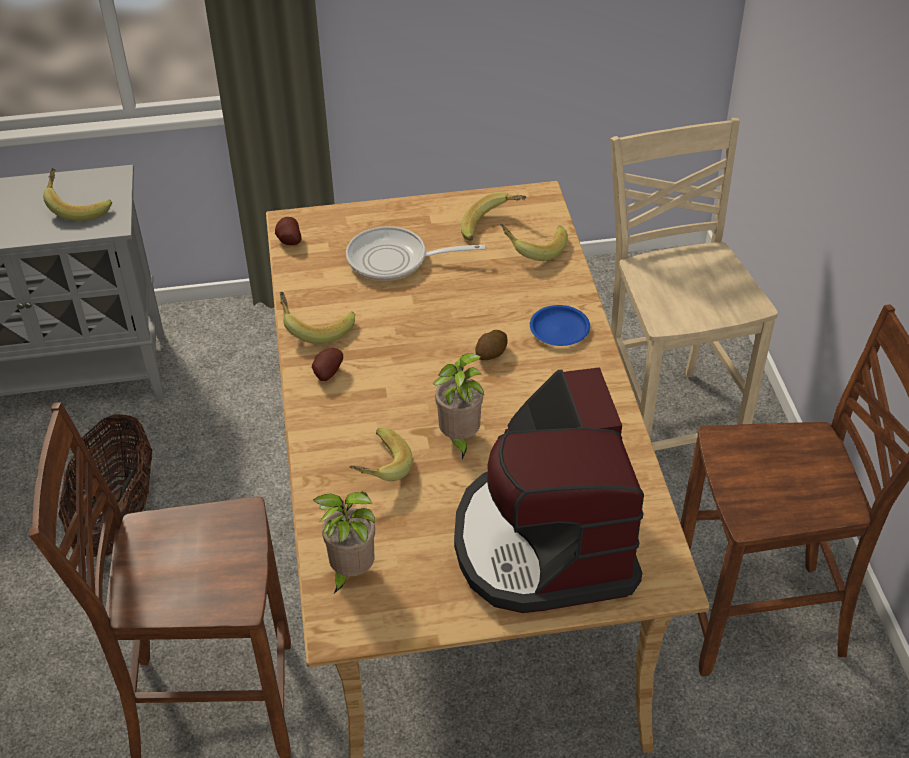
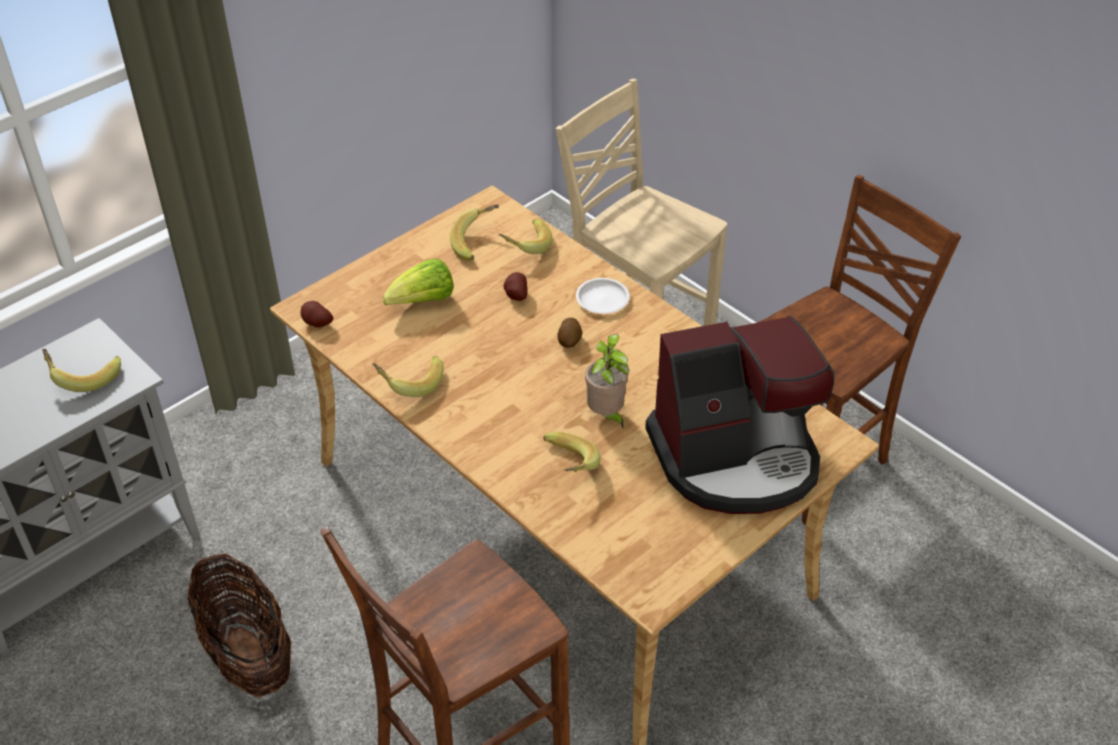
camera: 35 degrees left, 0 degrees up
(326, 373) = (455, 414): potato -> potato (515, 295)
(350, 573) = (621, 552): potted plant -> none
(394, 260) = (423, 301): frying pan -> lettuce
(544, 542) = (736, 458): coffee machine -> coffee machine turned 60 degrees counterclockwise
(559, 330) = (603, 299): blue plate -> white plate

